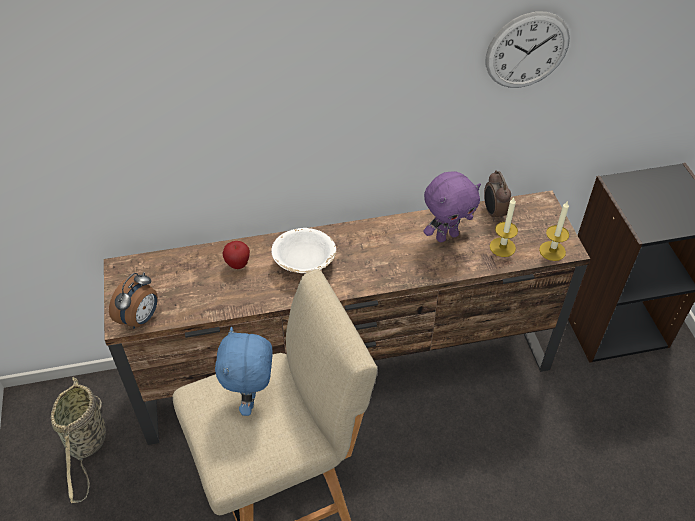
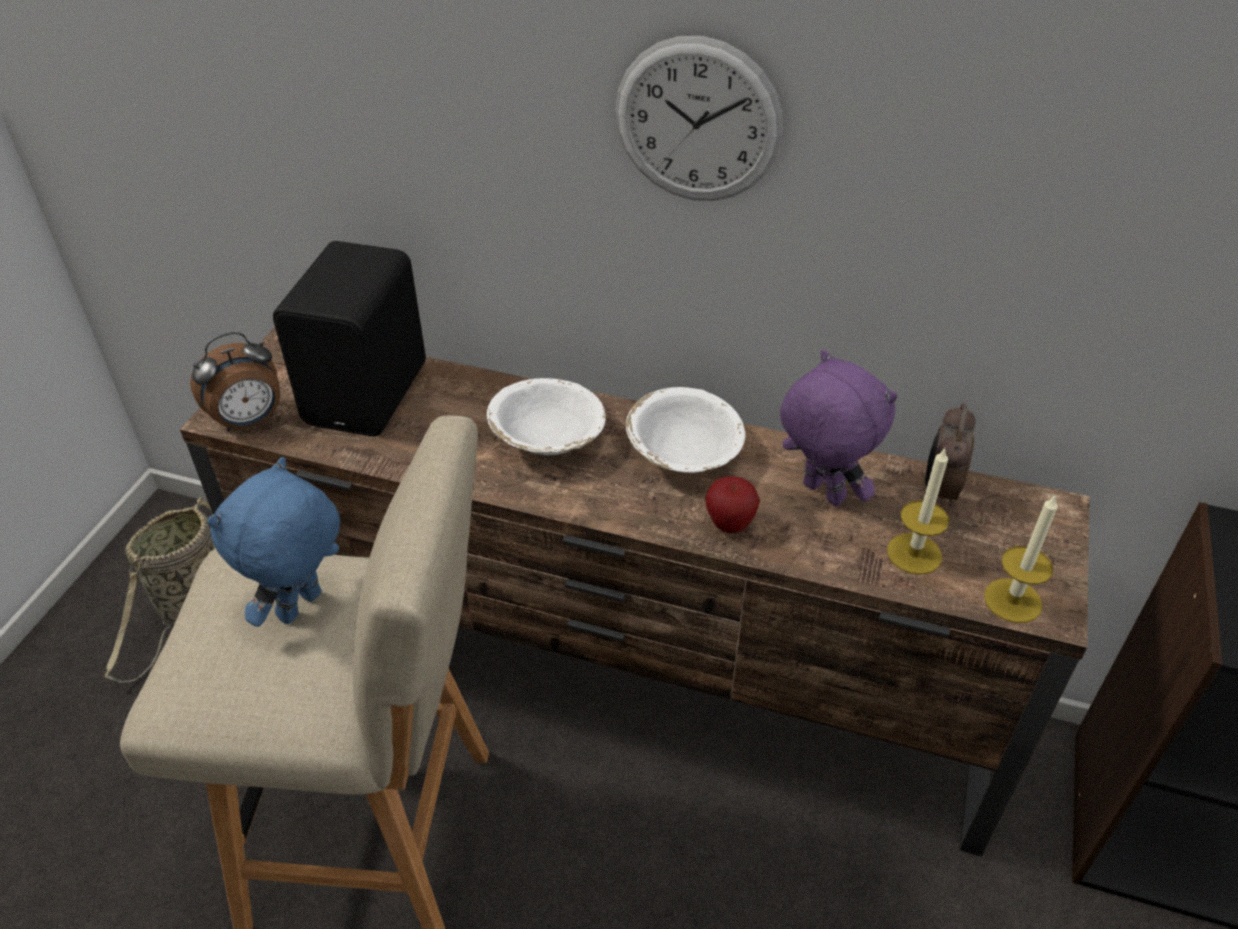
camera: 30 degrees right, 5 degrees down
(193, 276) = (371, 394): none -> black speaker
(238, 264) = (446, 403): apple -> apple (730, 525)
(373, 242) = (684, 453): none -> white bowl
(446, 236) = (821, 493): purple plush toy -> purple plush toy turned 135 degrees counterclockwise
(527, 50) = (1072, 153): wall clock -> wall clock (697, 121)

